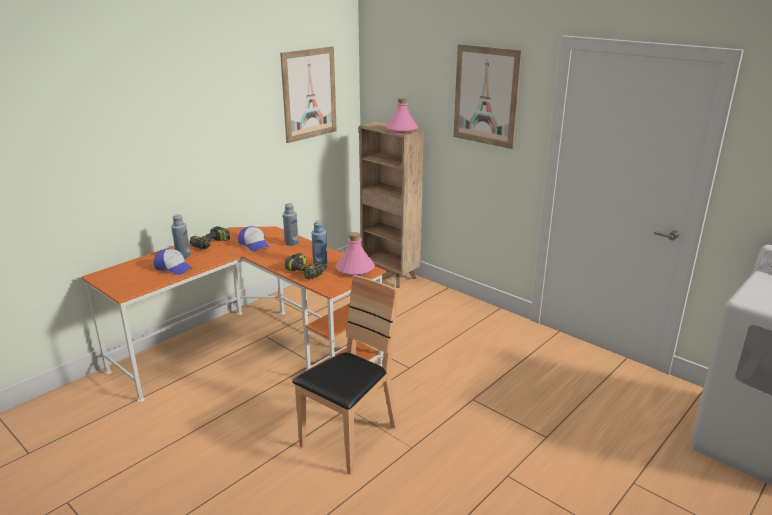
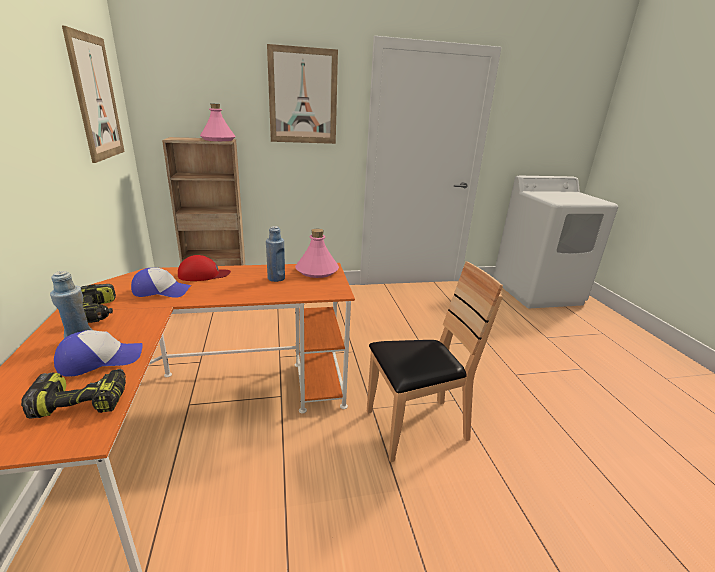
camera: 55 degrees left, 0 degrees up
(291, 243) = (203, 274): blue bottle -> red cap
(307, 272) = (284, 290): power drill -> power drill (84, 401)
(350, 438) = (415, 427): brown chair -> brown chair turned 90 degrees clockwise

